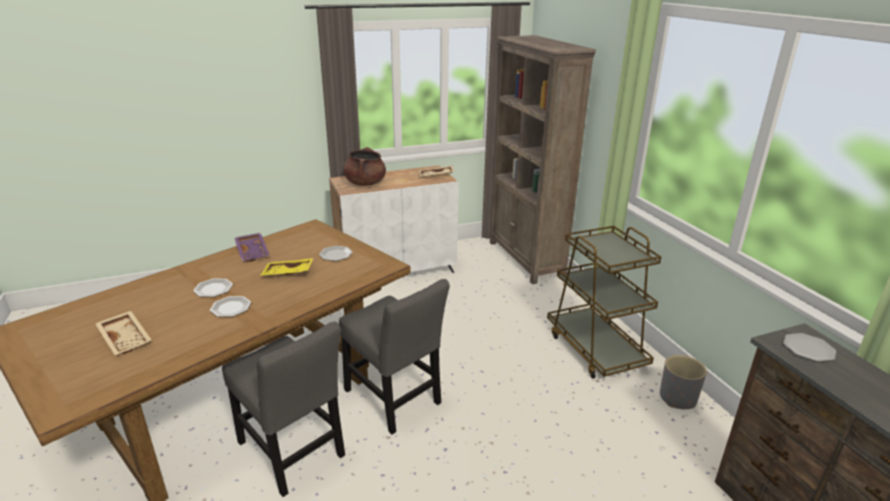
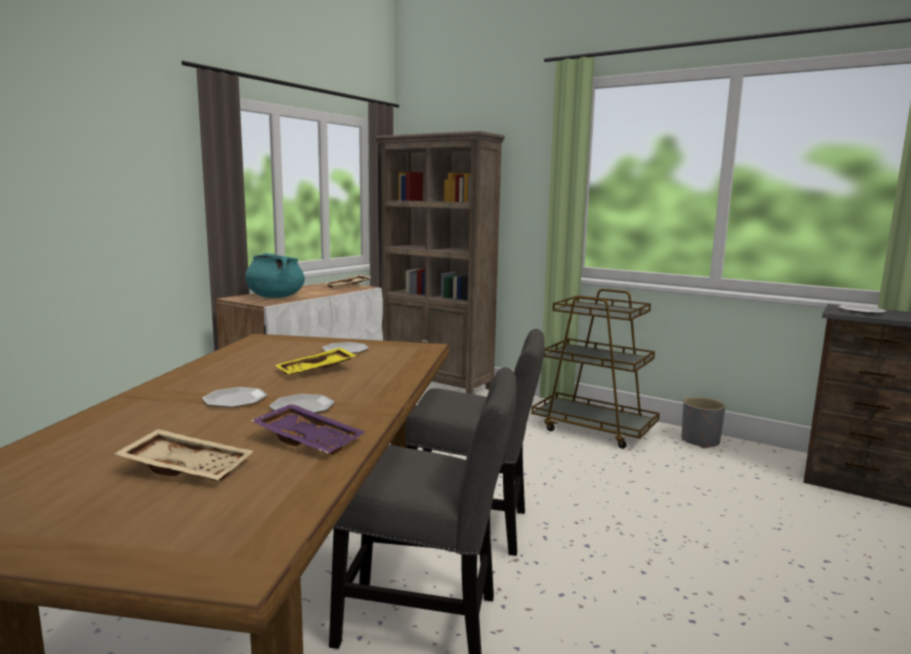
camera: 35 degrees left, 15 degrees down
(253, 252) = (223, 365): purple tray -> purple tray (310, 440)
(365, 183) = (275, 297): brown cooking pot -> turquoise cooking pot

